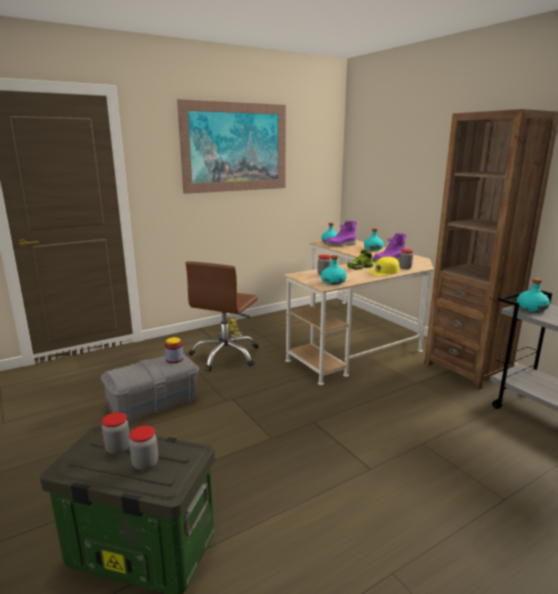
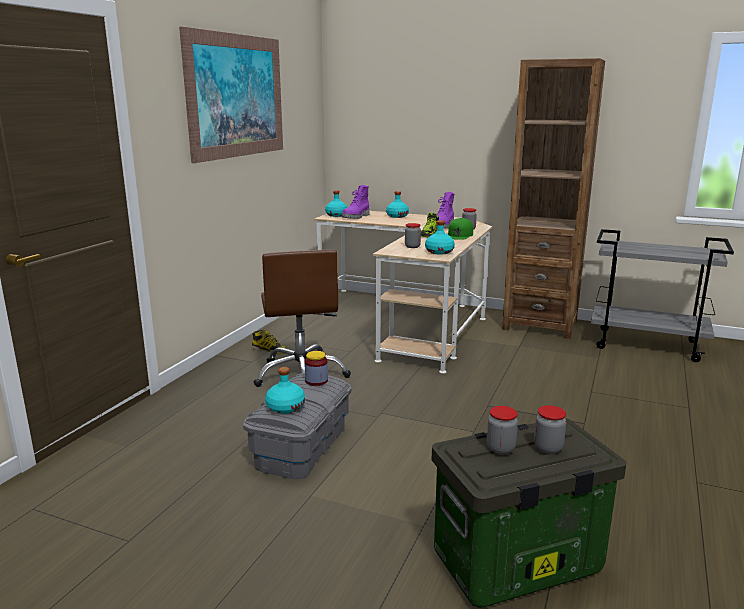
camera: 35 degrees left, 0 degrees up
(383, 271) = (459, 235): yellow cap -> green cap
(531, 308) = (617, 246): turquoise bottle -> turquoise bottle (285, 407)

